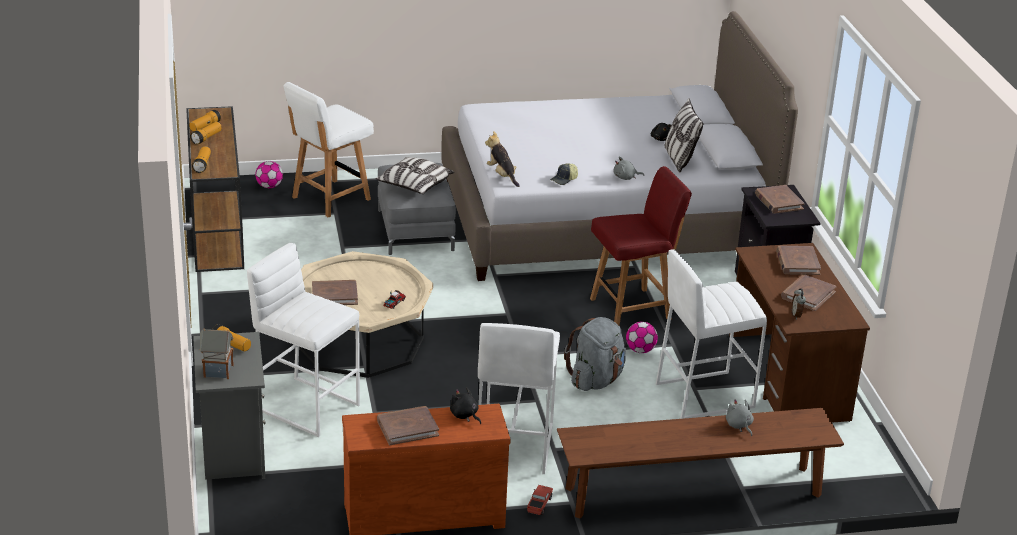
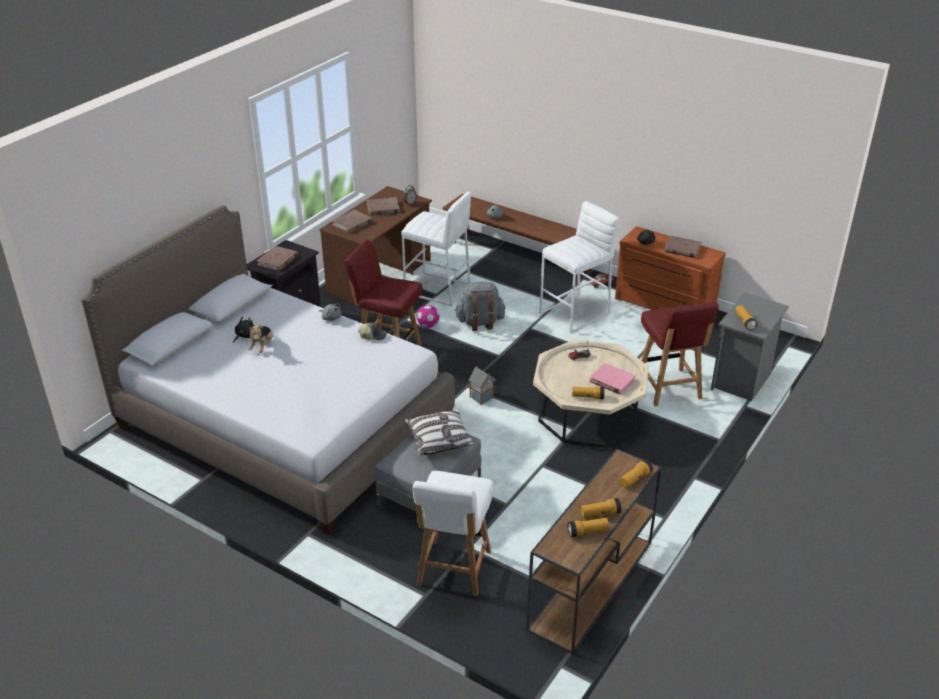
camera: 135 degrees left, 5 degrees up
(217, 371) = (766, 310): toy house -> toy house (482, 397)
(269, 186) = (487, 621): football -> none
(306, 406) = (669, 388): white stool -> red chair
(329, 199) = (453, 569): white chair -> white chair turned 105 degrees clockwise
(334, 295) = (611, 381): brown book -> pink book
(340, 272) = (588, 397): none -> flashlight
(502, 175) = (407, 361): plush toy -> plush toy (262, 346)
(679, 160) = (270, 313): pillow -> none

